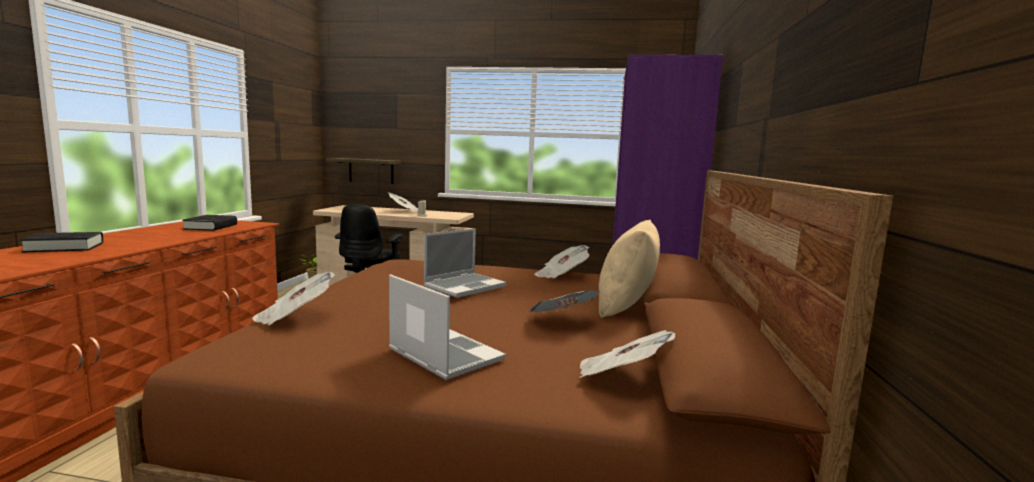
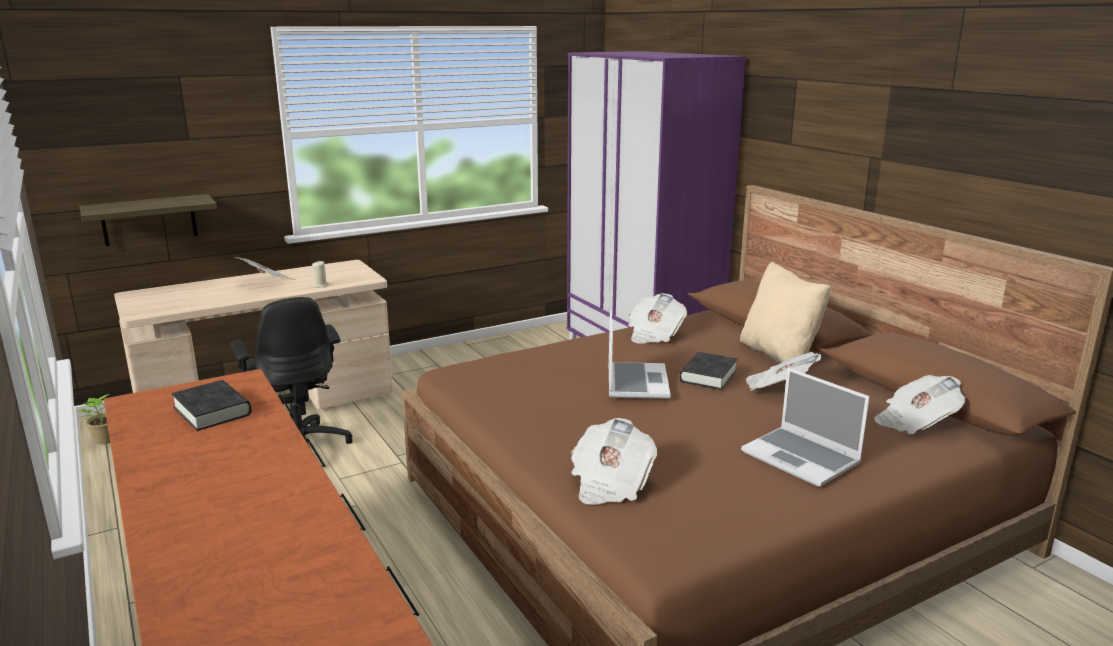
camera: 40 degrees left, 10 degrees up
(64, 247) = (209, 525): black book -> black book (708, 376)
(443, 355) = (802, 458): laptop -> laptop turned 135 degrees counterclockwise

